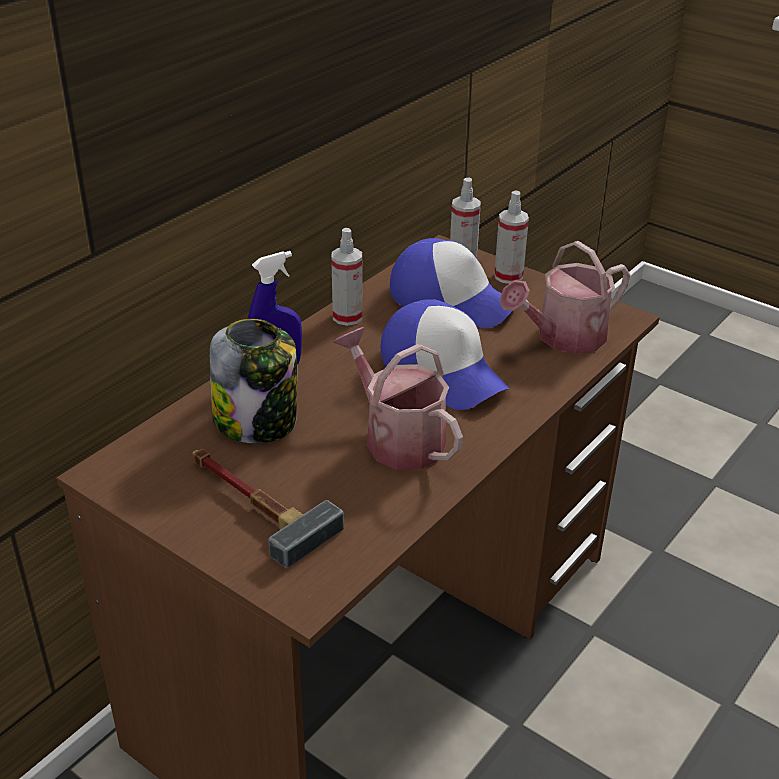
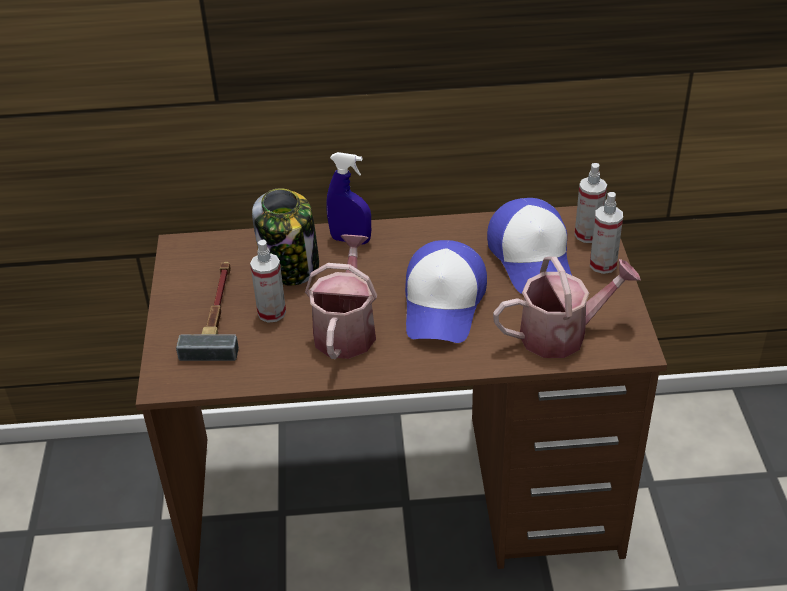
camera: 50 degrees right, 5 degrees up
(347, 317) = (444, 230): spray bottle -> spray bottle (271, 313)
(563, 338) = (562, 334): watering can -> watering can turned 150 degrees clockwise

